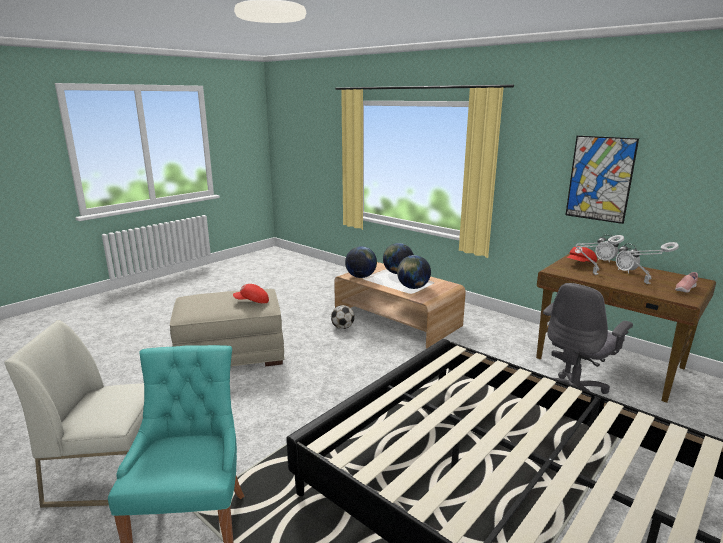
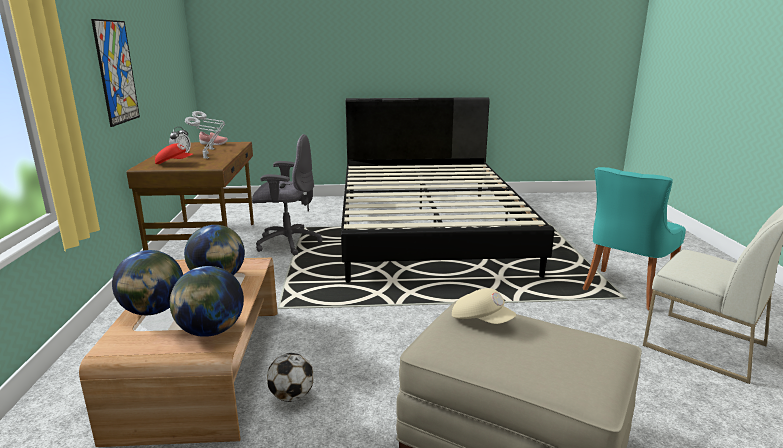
camera: 135 degrees left, 0 degrees up
(252, 302) = (482, 321): red cap -> beige cap
(605, 260) = (150, 160): alarm clock -> none

